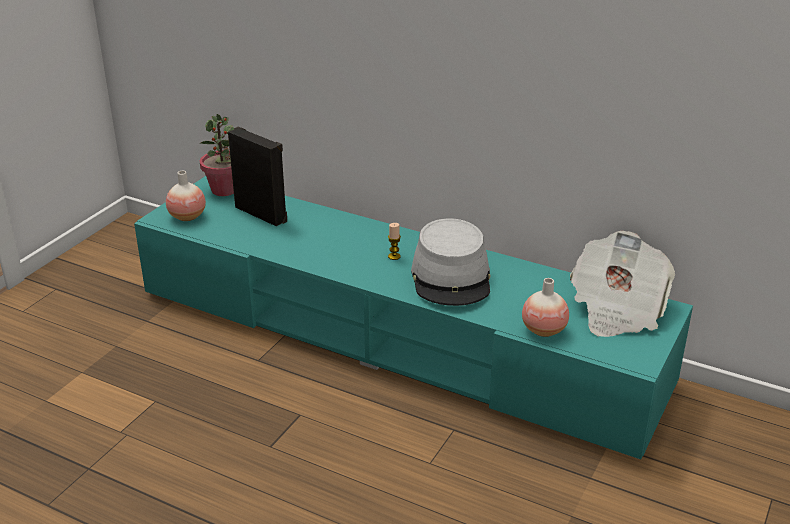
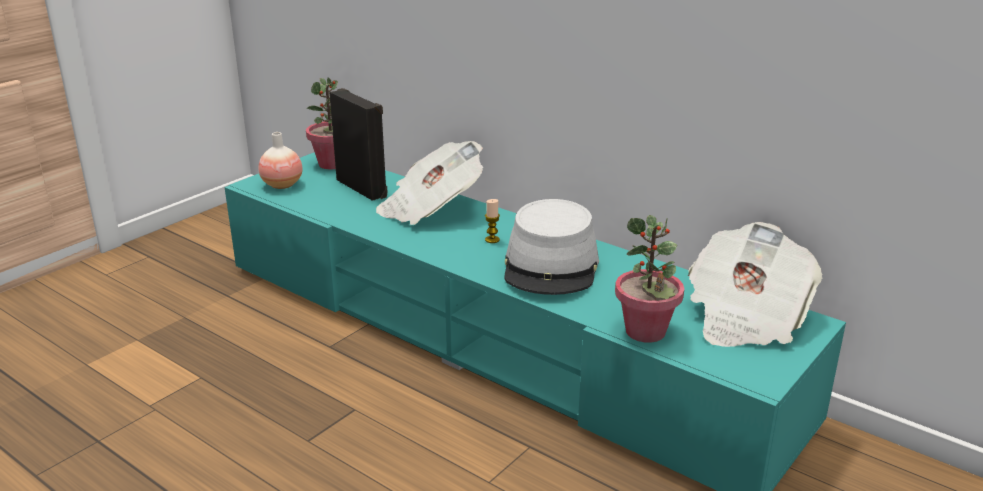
camera: 10 degrees right, 5 degrees down
(330, 230) = (430, 208): none -> newspaper
(543, 330) = (646, 332): vase -> potted plant

